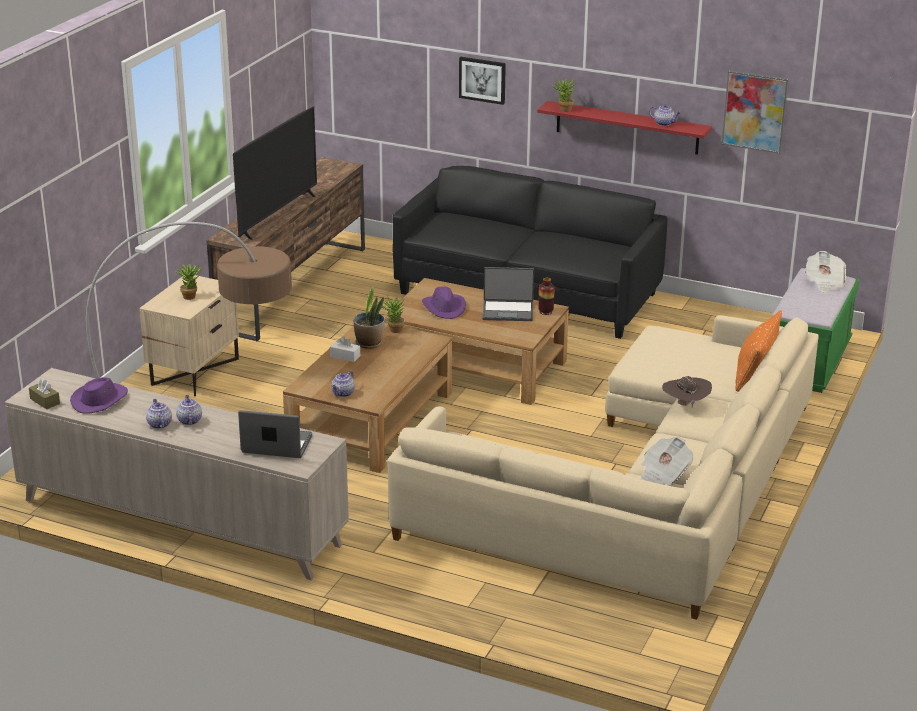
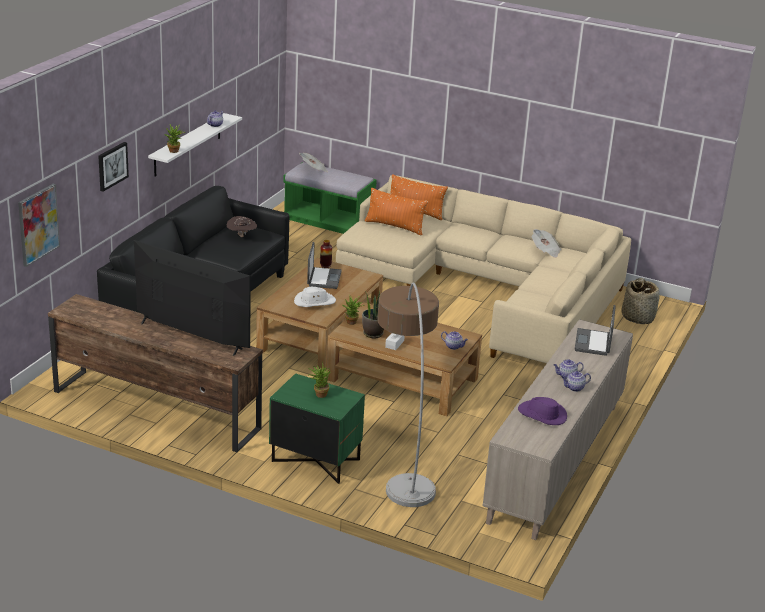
camera: 90 degrees left, 0 degrees up
(45, 401) = (548, 440): brown tissue box -> none
(194, 371) = (315, 461): beige nightstand -> green nightstand
(444, 308) = (314, 301): purple hat -> white hat
(600, 628) = (638, 317): none -> basket
(627, 127) = (187, 145): red shelf -> white shelf
(685, 405) = (461, 236): brown hat -> brown hat (241, 236)
(692, 356) = (395, 226): none -> orange pillow
(755, 111) = (240, 88): picture -> picture (38, 224)

